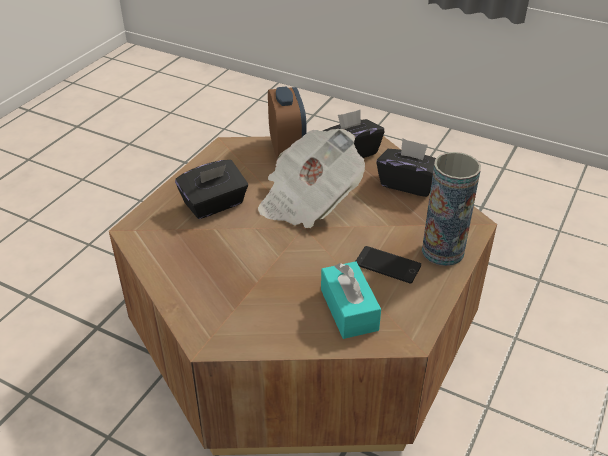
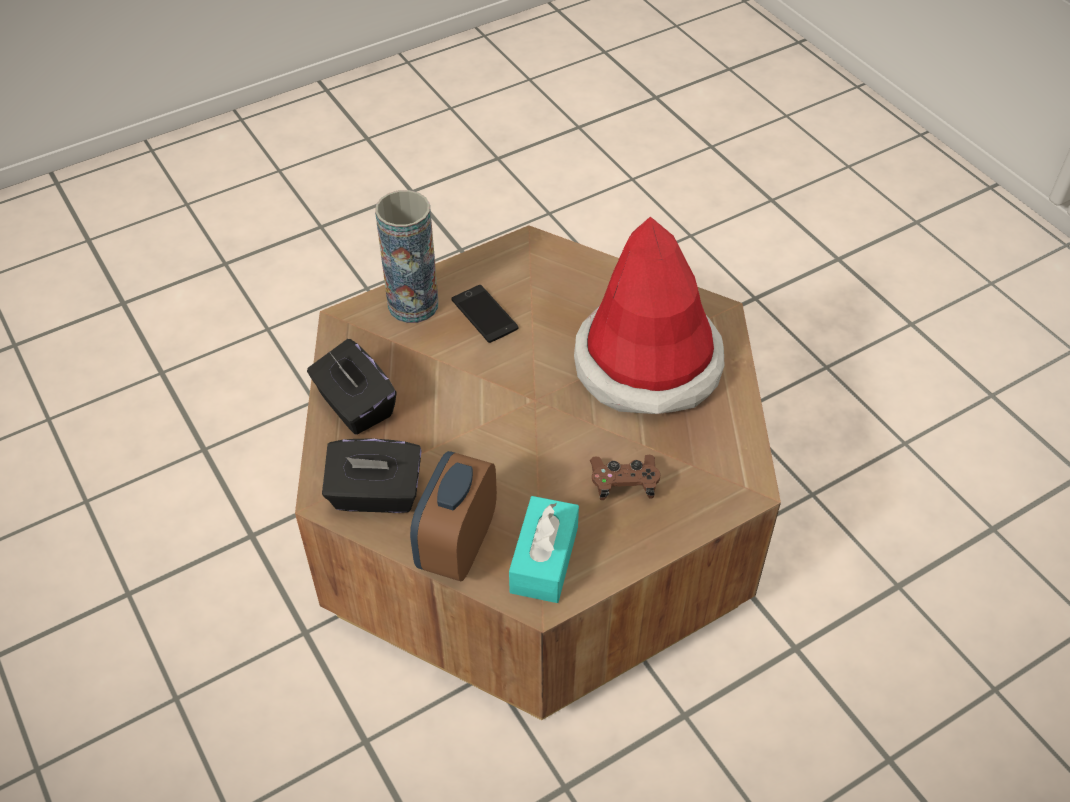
camera: 150 degrees left, 10 degrees up
(214, 204) = (623, 484): black tissue box -> brown game controller
(241, 278) = (648, 364): none -> hat
(308, 200) = (499, 436): newspaper -> none
(349, 309) = (562, 287): turquoise tissue box -> turquoise tissue box (544, 559)

